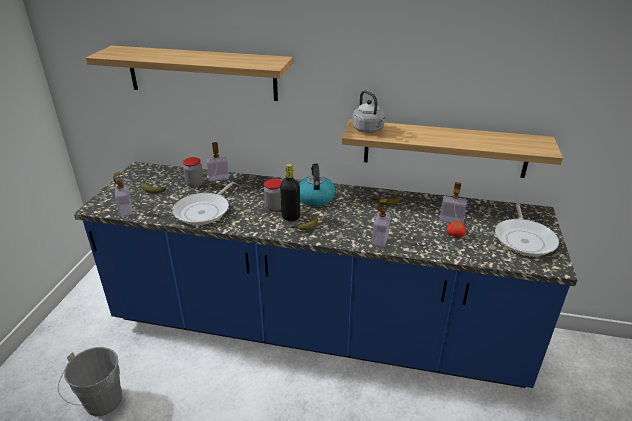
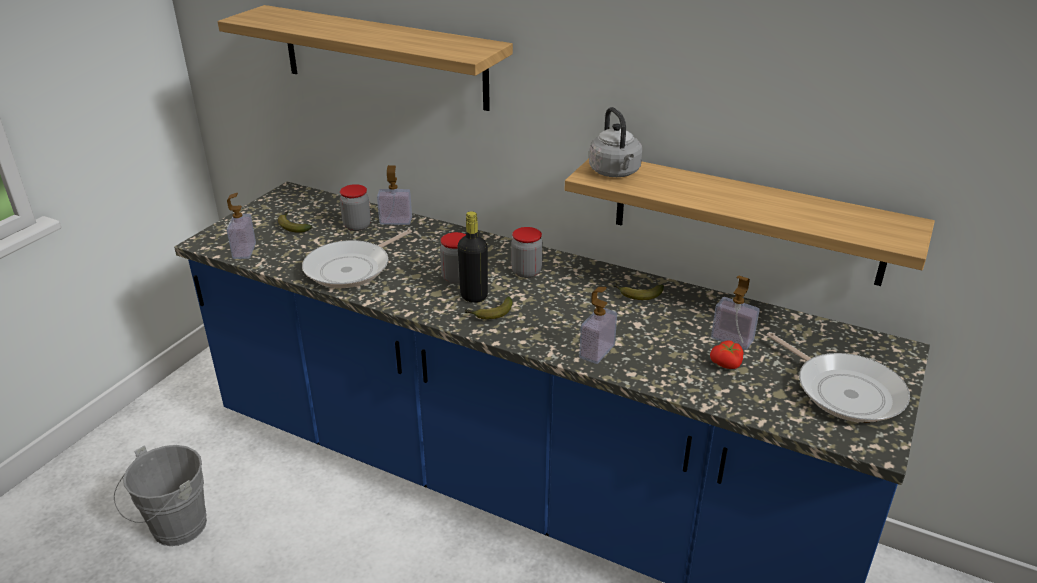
camera: 15 degrees right, 0 degrees up
(315, 198) = (526, 272): kettle -> jar
(524, 239) = (844, 391): frying pan -> frying pan turned 60 degrees counterclockwise

